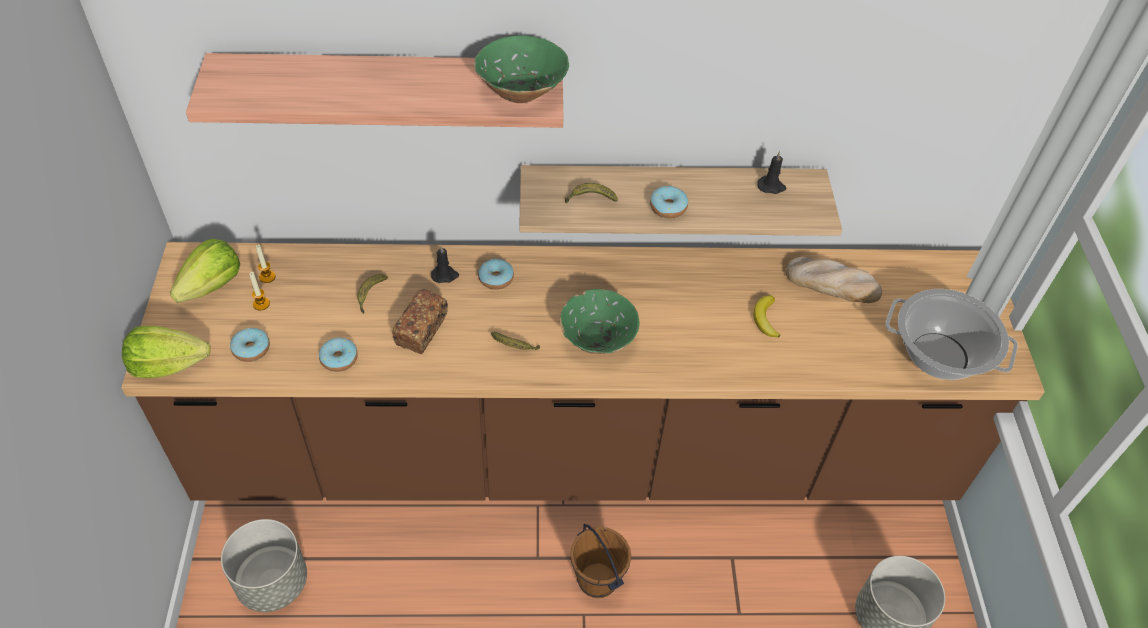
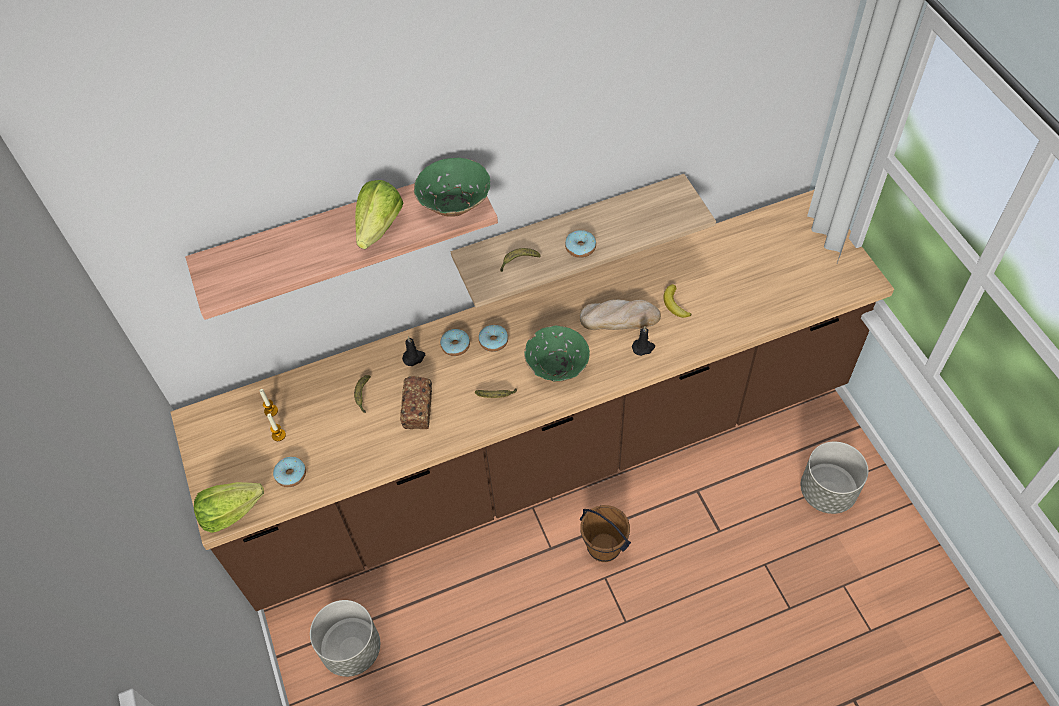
camera: 15 degrees left, 5 degrees up
(212, 286) = (230, 434): lettuce -> lettuce (379, 227)
(339, 359) = (365, 456): donut -> donut (493, 341)
(771, 186) = (649, 203): black candle -> black candle (643, 347)
(832, 283) = (712, 257): bread -> bread (620, 318)
(940, 356) = (811, 288): cooking pot -> none

